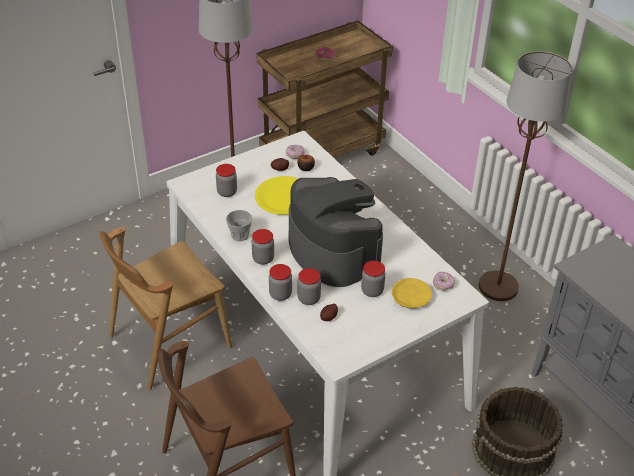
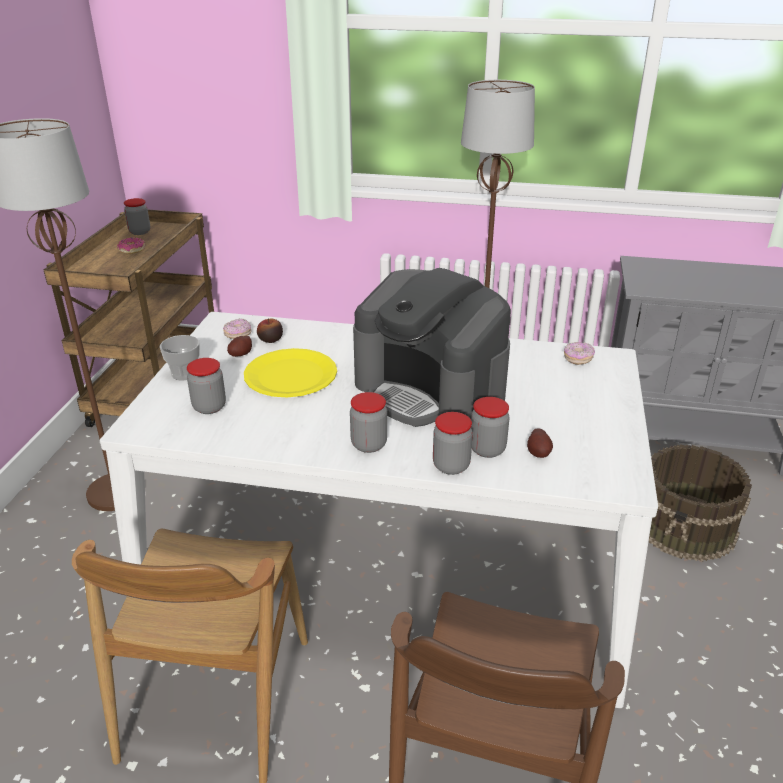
camera: 45 degrees left, 10 degrees down
(240, 235) = (300, 439): cup -> cup (184, 373)
(333, 251) = (430, 392): coffee machine -> coffee machine turned 150 degrees counterclockwise
(372, 291) = (531, 402): jar -> jar (140, 232)
(410, 298) = (575, 386): yellow plate -> none

